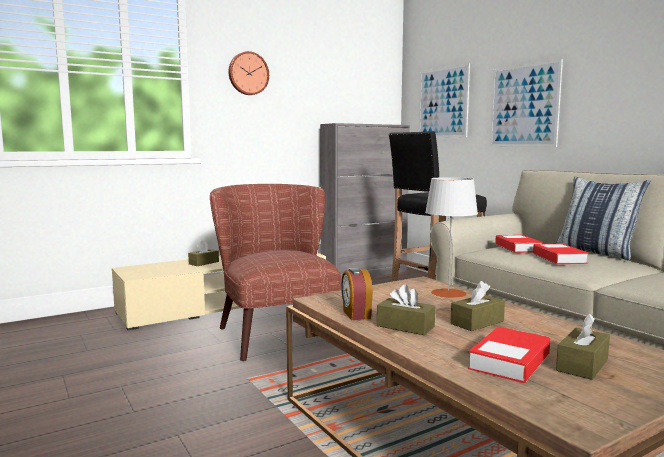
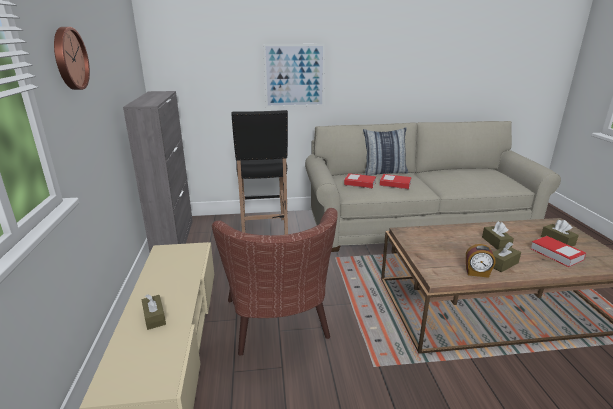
camera: 65 degrees left, 15 degrees up
(275, 331) = (278, 327): brown armchair -> brown armchair turned 105 degrees counterclockwise
(443, 103) = (206, 68): picture -> none
(448, 293) = (436, 233): grey table lamp -> none

